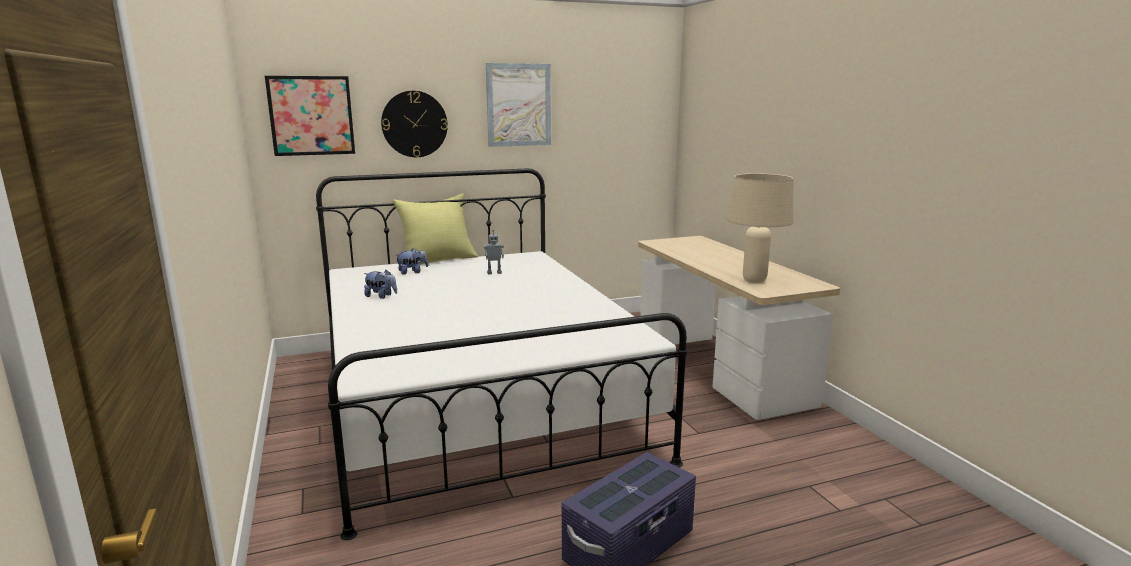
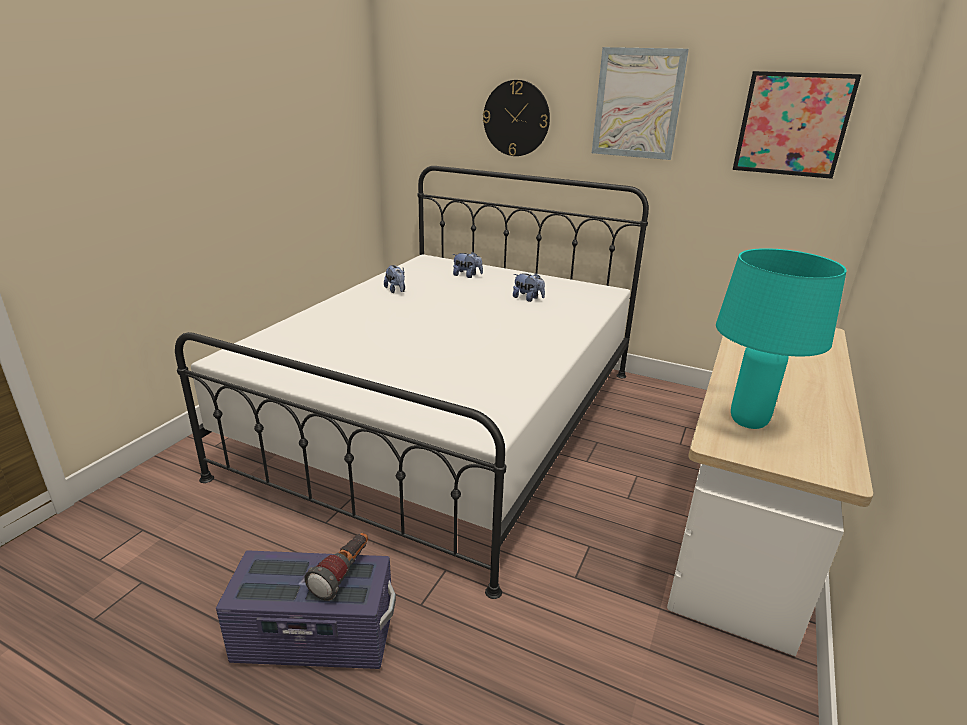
camera: 45 degrees right, 10 degrees up
(311, 115) = (426, 102): picture -> picture (792, 124)
(438, 260) = (513, 270): yellow pillow -> none
(494, 273) = (528, 298): toy robot -> plush toy
(643, 473) = (343, 574): none -> flashlight
(753, 280) = (747, 421): beige table lamp -> turquoise table lamp

